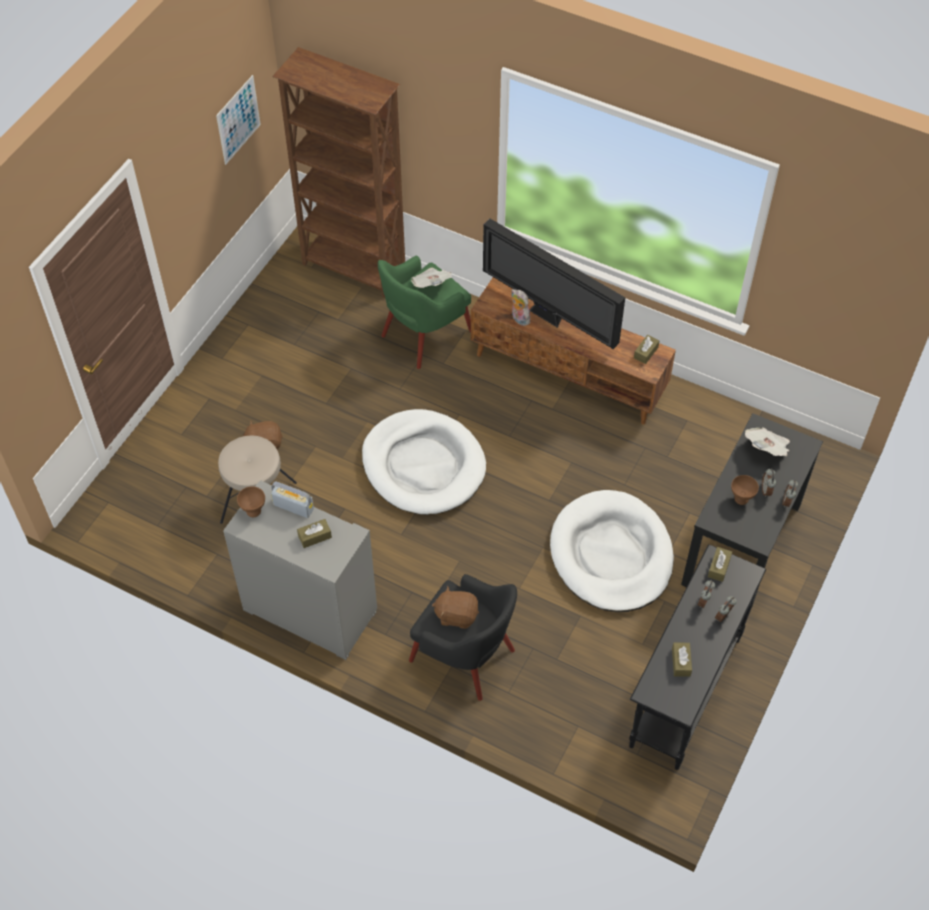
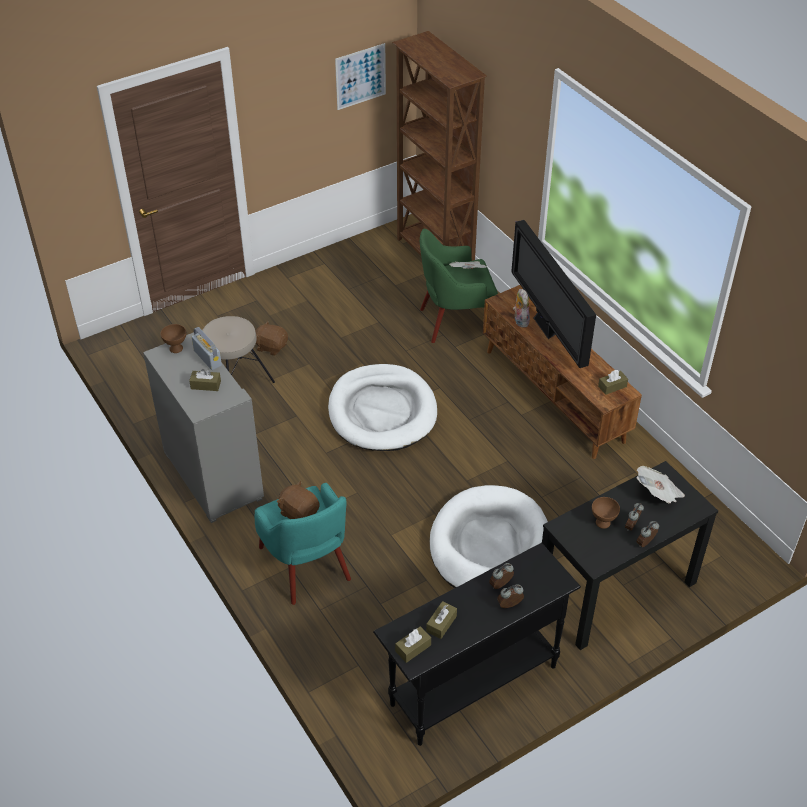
camera: 30 degrees right, 10 degrees down
(465, 657) = (306, 565): black armchair -> turquoise armchair
(719, 567) = (536, 564): brown tissue box -> brown tissue box (413, 648)

